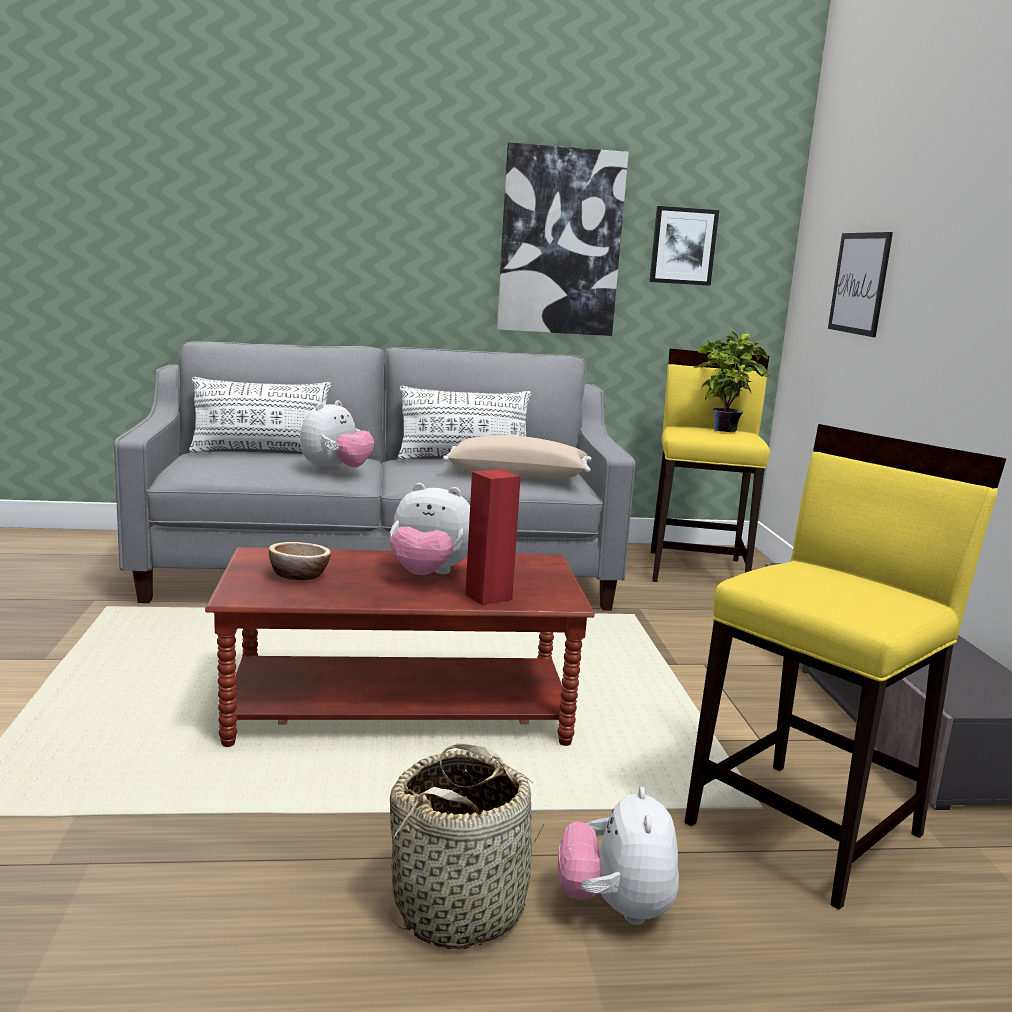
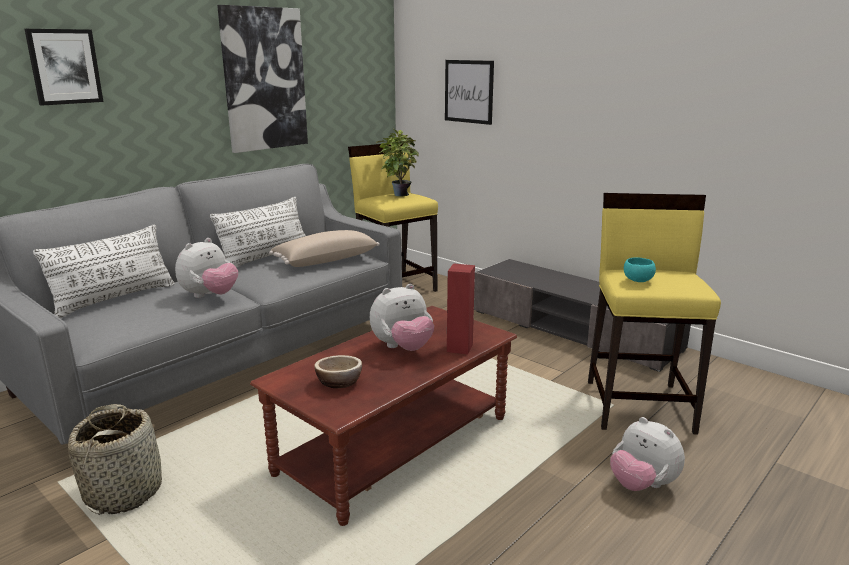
camera: 40 degrees left, 5 degrees up
(335, 471) = (210, 296): plush toy -> plush toy turned 45 degrees clockwise
(460, 906) = (596, 527): basket -> basket (124, 491)
(683, 246) = (337, 73): picture -> picture (64, 66)
(792, 576) = (637, 280): none -> turquoise bowl

